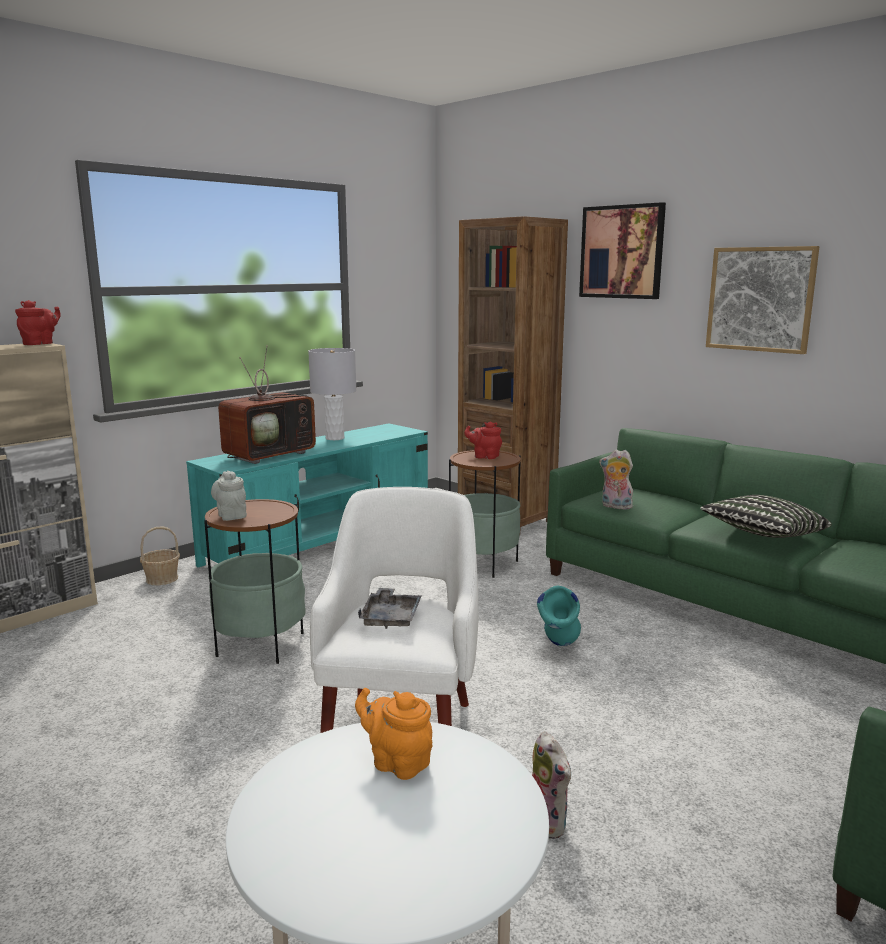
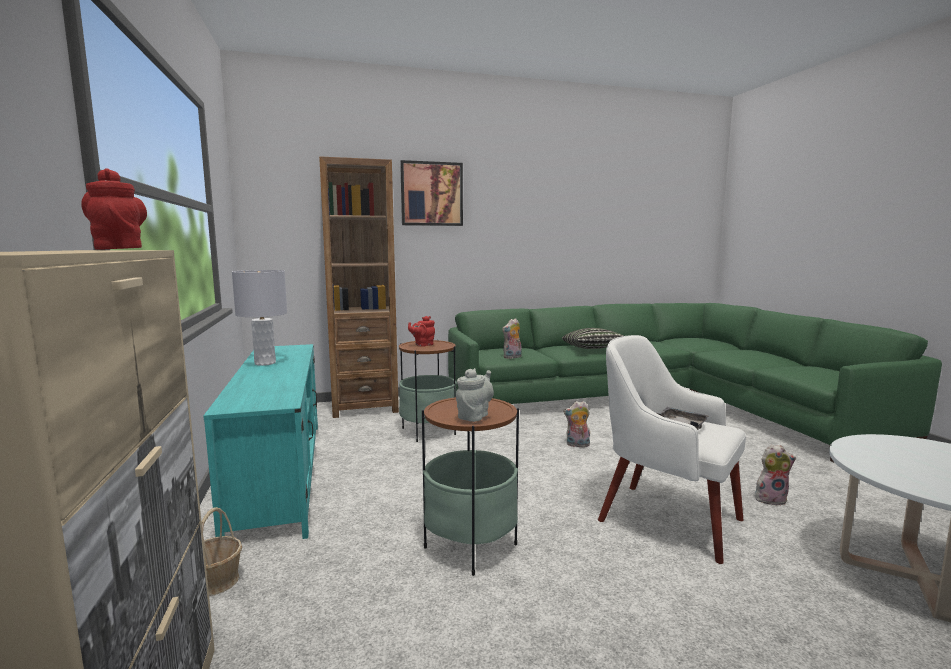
camera: 60 degrees left, 5 degrees down
(231, 515) = (474, 416): grey teapot -> grey teapot turned 120 degrees clockwise
(270, 454) = (270, 385): television -> none
(397, 762) = (887, 458): orange teapot -> none
(559, 648) = (577, 445): turquoise vase -> plush toy
(760, 299) = (524, 225): picture -> none

